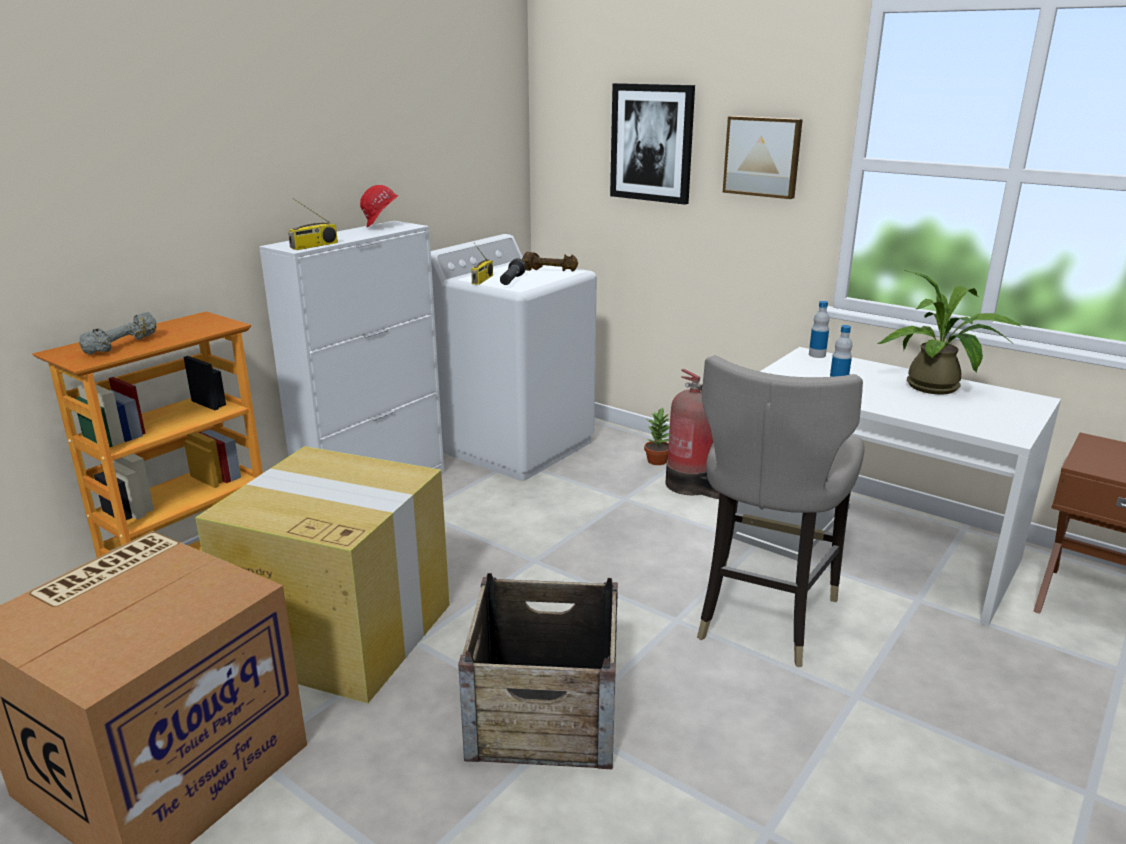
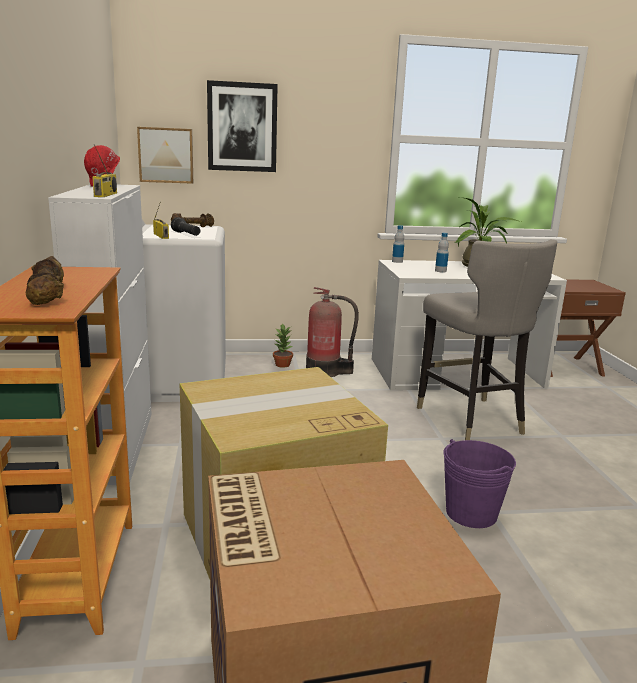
camera: 45 degrees left, 5 degrees down
(123, 346) = (48, 295): grey dumbbell -> brown dumbbell
(544, 712) = (471, 513): crate -> purple bucket
(763, 156) = (332, 135): picture -> picture (166, 155)

